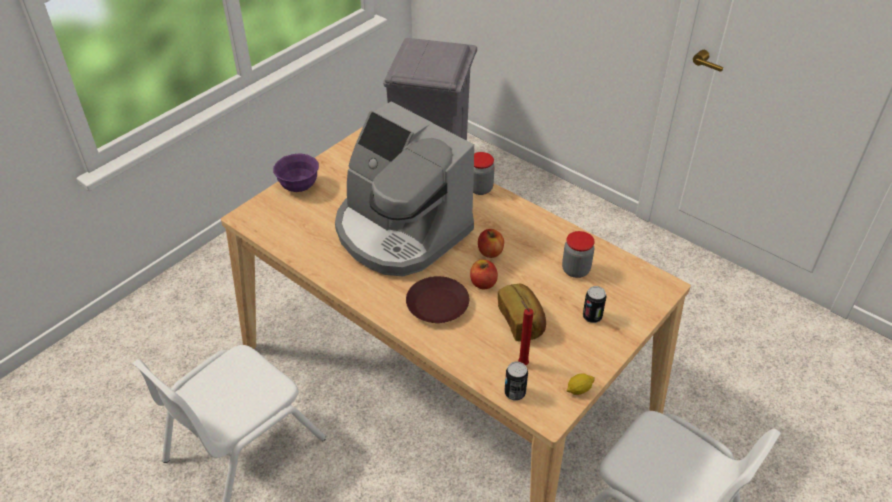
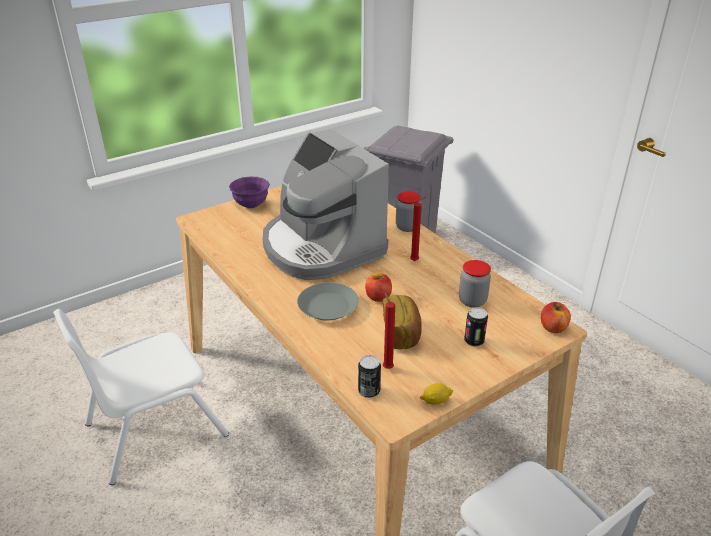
camera: 15 degrees right, 10 degrees down
(438, 305) = (328, 307): brown plate -> grey plate
(490, 252) = (395, 274): apple -> apple (553, 328)
(504, 231) = (416, 261): none -> red candle

